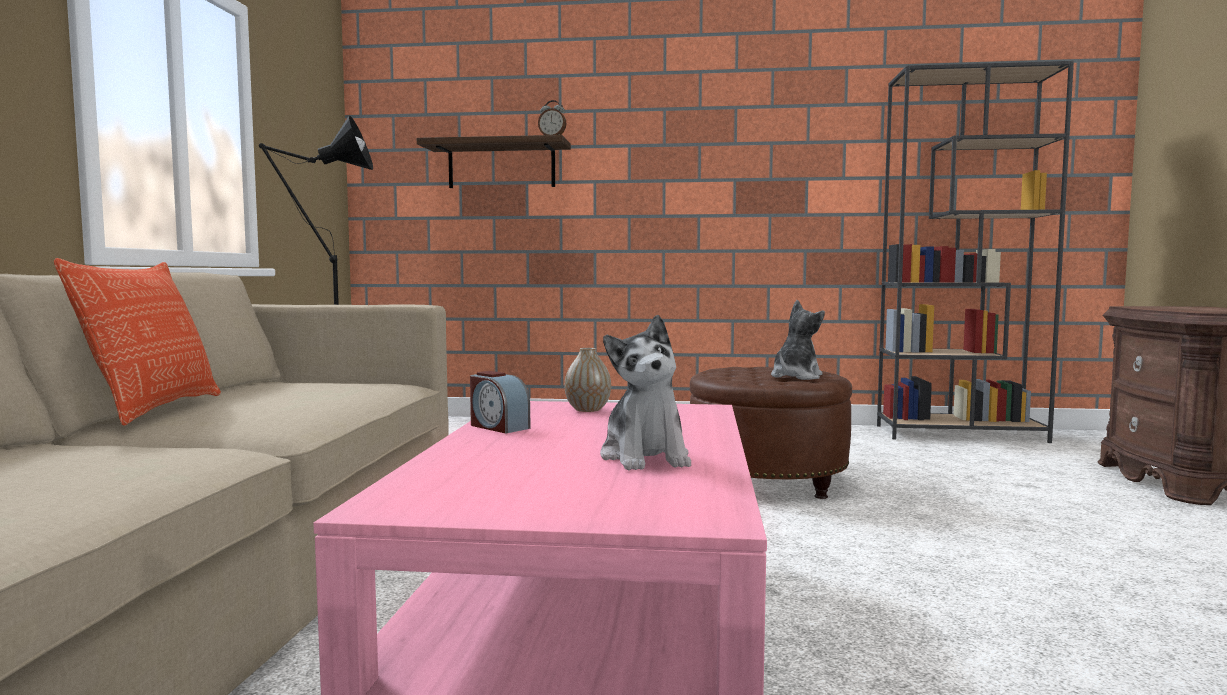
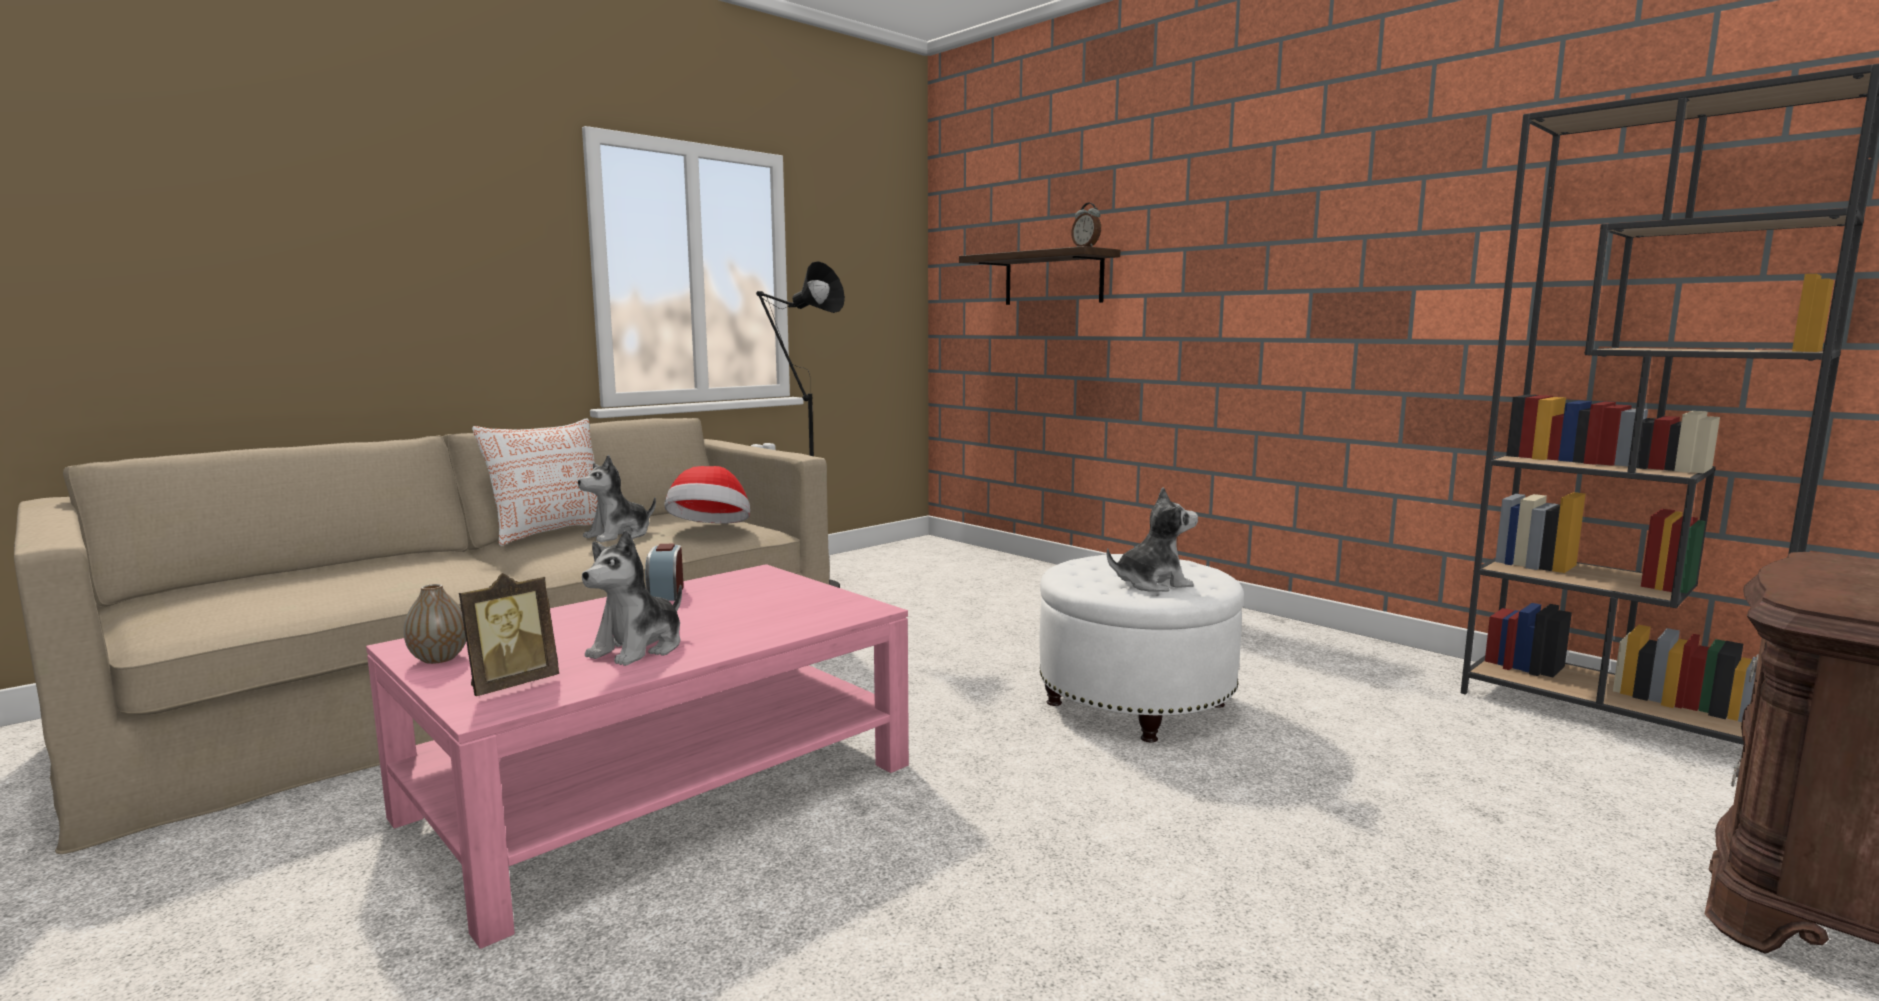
camera: 40 degrees right, 5 degrees up
(153, 409) = (552, 533): orange pillow -> white pillow
(261, 401) = (619, 535): none -> plush toy
(356, 387) = (710, 530): none -> hat
(587, 410) = (778, 589): vase -> vase (439, 658)
(648, 500) = (511, 684): none -> picture frame
(767, 481) = (1135, 703): brown ottoman -> white ottoman

